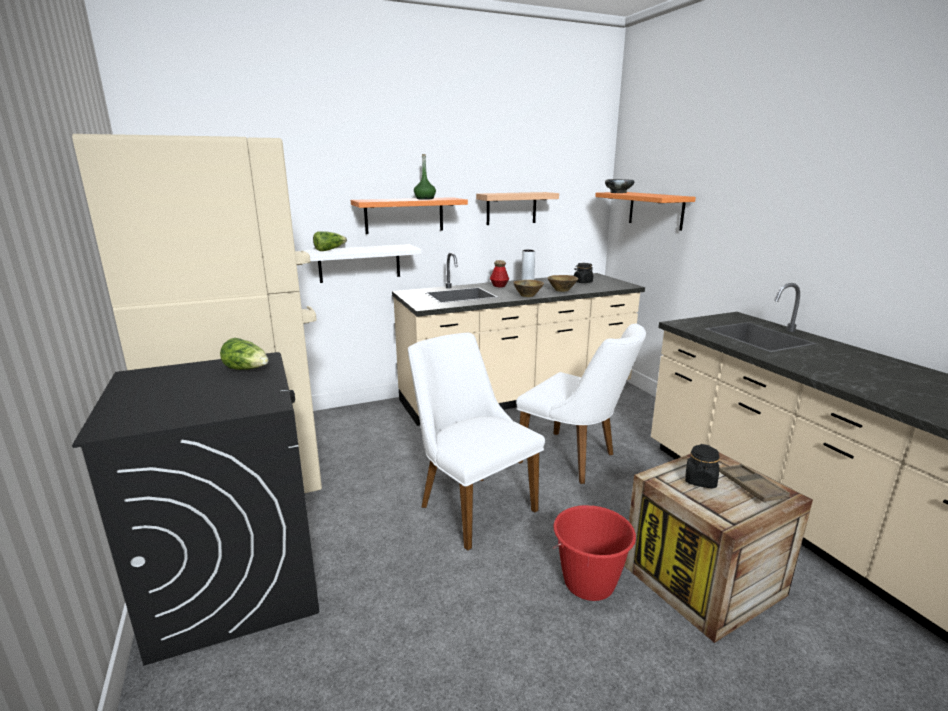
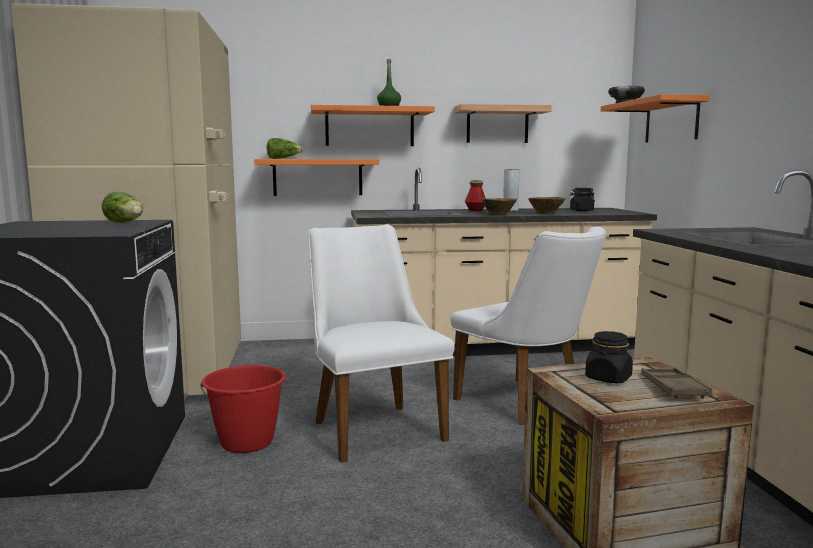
camera: 15 degrees right, 10 degrees down
(359, 263) = (317, 177): white shelf -> orange shelf
(589, 583) = (466, 508): red bucket -> red bucket (247, 442)

